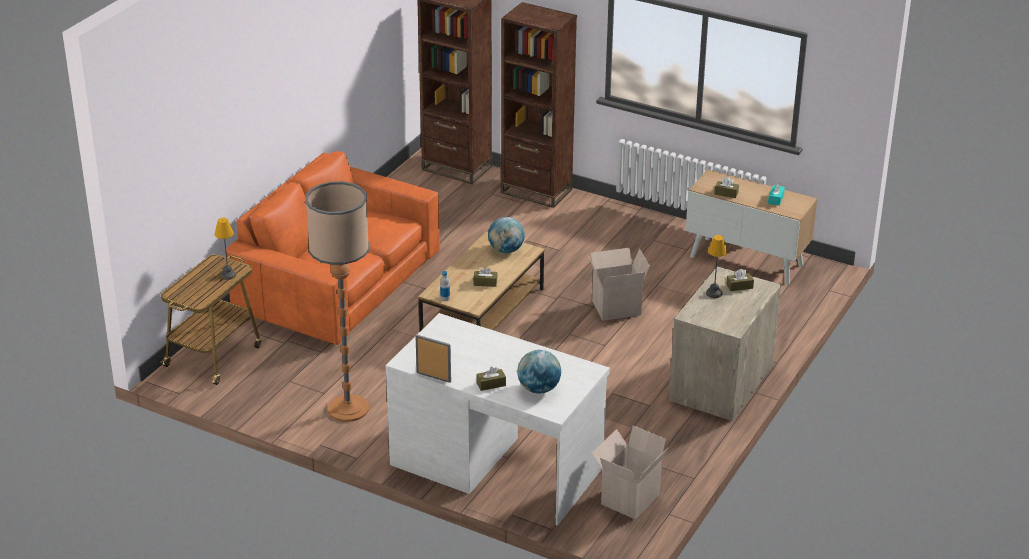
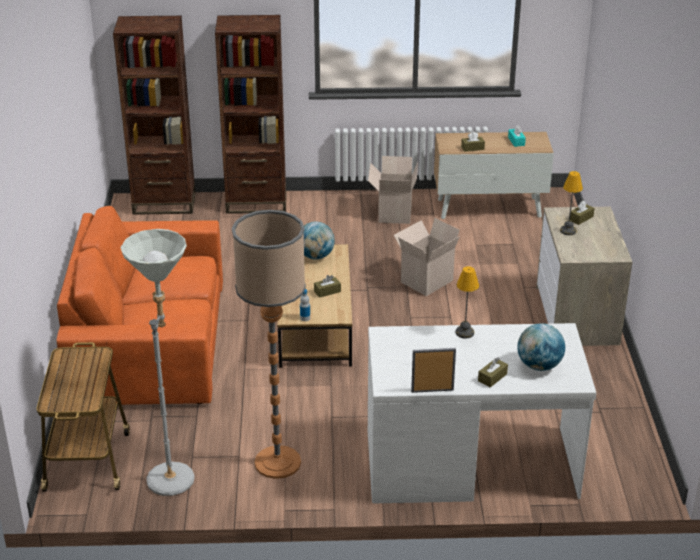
camera: 30 degrees left, 0 degrees up
(228, 275) = (93, 364): table lamp -> table lamp (465, 332)
(266, 388) = (174, 473): none -> grey floor lamp
(629, 498) = (611, 447): cardboard box -> cardboard box (393, 213)

